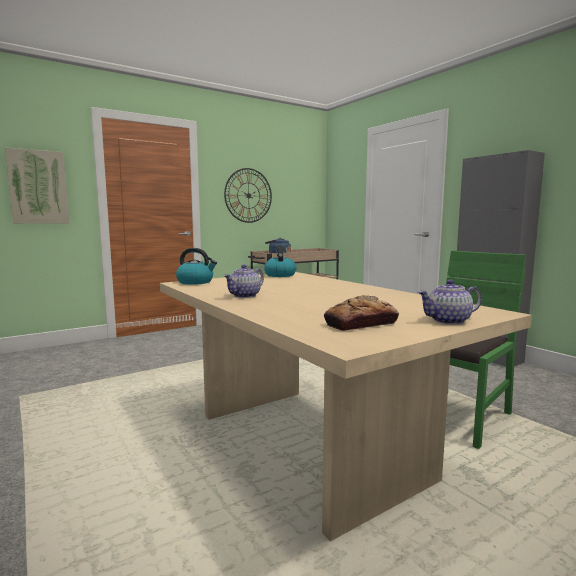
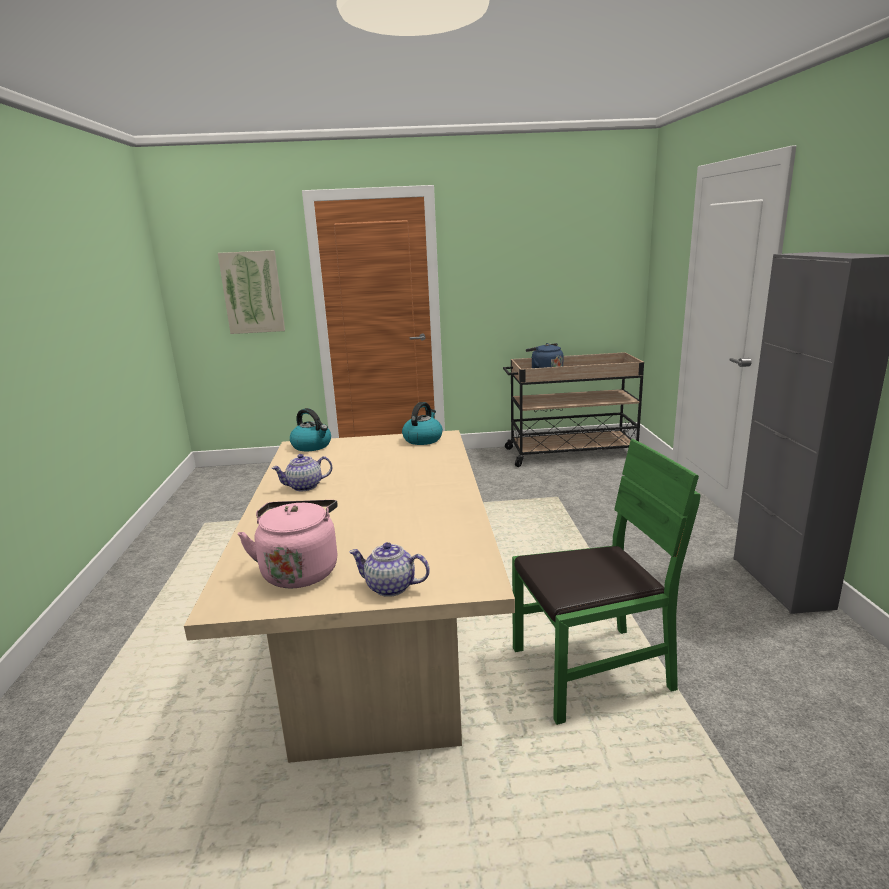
camera: 30 degrees right, 10 degrees up
(248, 195) = (512, 280): wall clock -> none
(361, 324) = (300, 570): bread -> pink kettle

